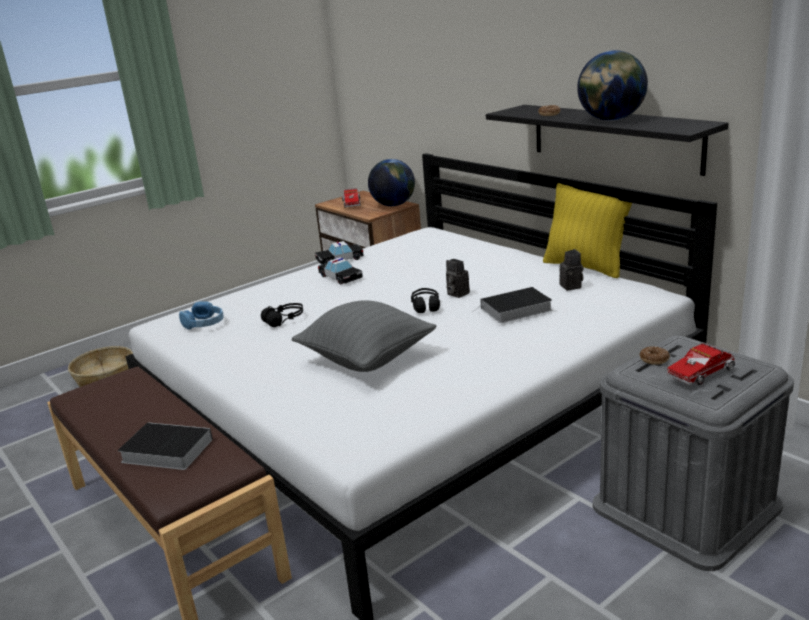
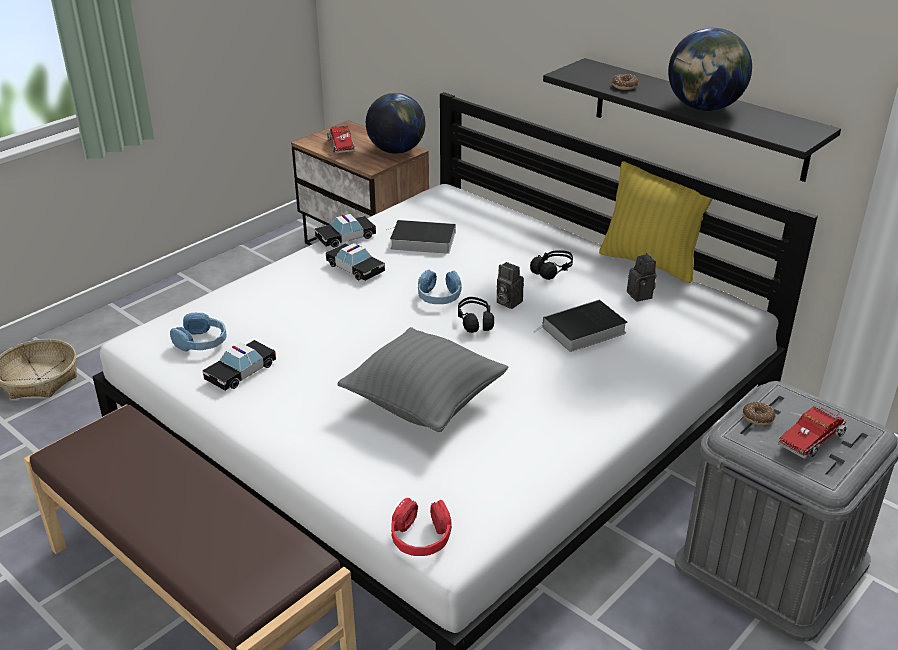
camera: 10 degrees left, 10 degrees up
(164, 451) = (210, 538): book -> book (420, 241)
(227, 341) = (241, 372): none -> toy car
(284, 320) = (303, 338): black headphones -> black headphones (552, 270)
(333, 448) = (421, 537): none -> red headphones
(401, 292) = (439, 296): none -> blue headphones

